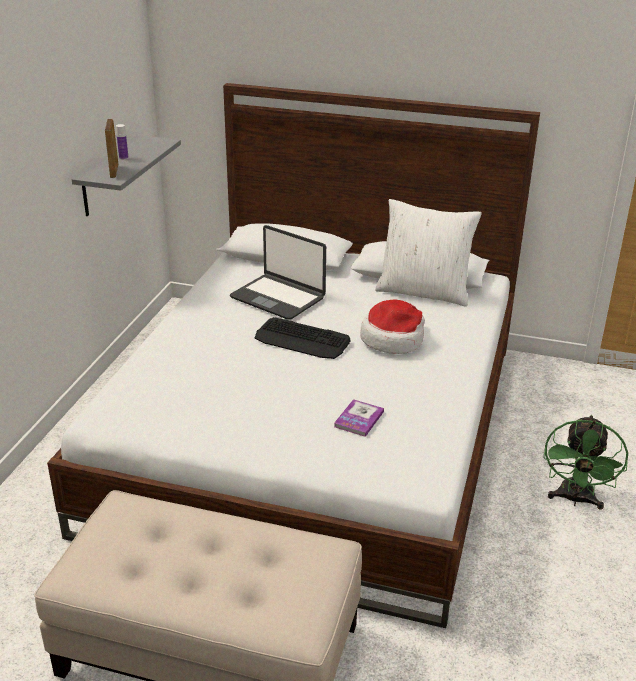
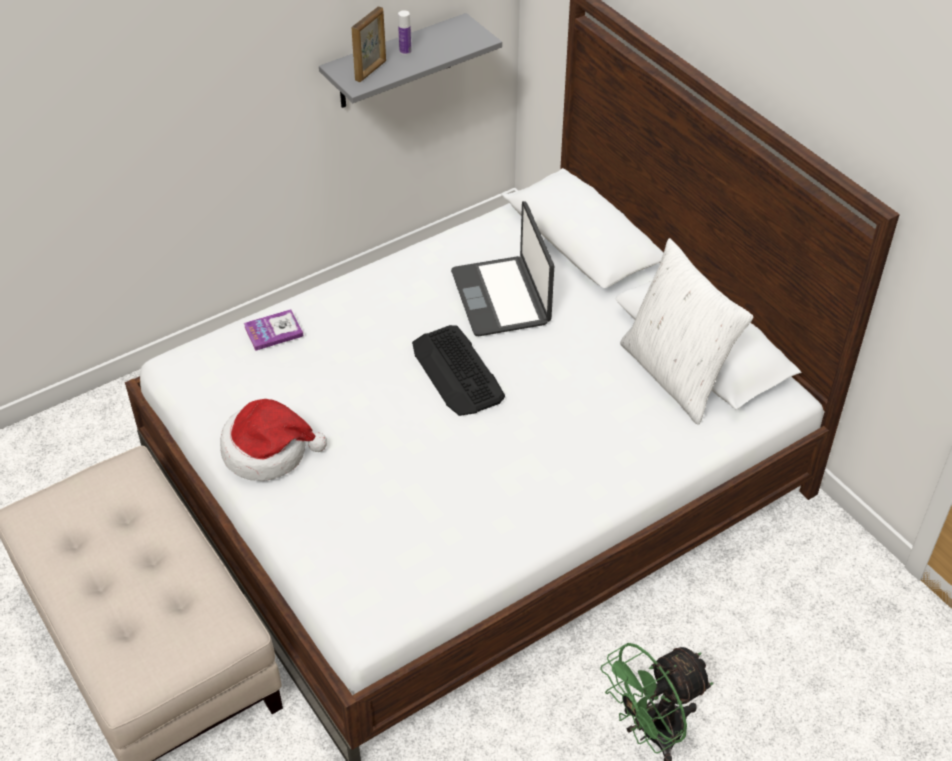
camera: 40 degrees right, 15 degrees up
(359, 419) = (394, 506): book -> book (273, 331)
(393, 339) = (552, 425): hat -> hat (268, 451)

